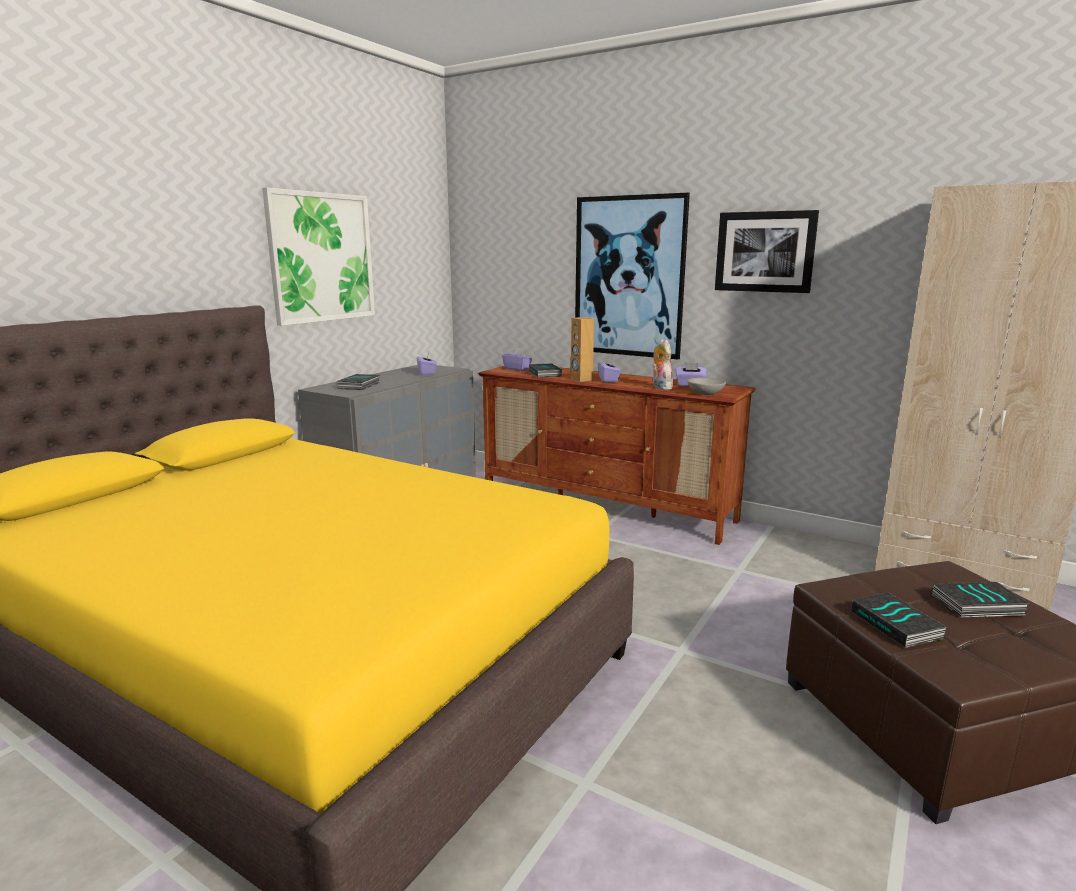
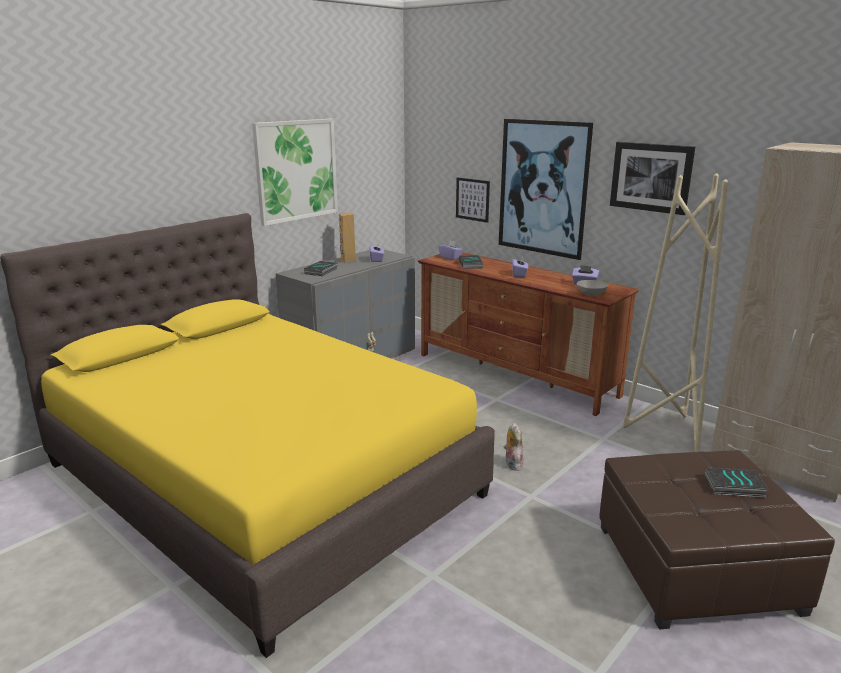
camera: 10 degrees right, 5 degrees up
(539, 299) = (472, 199): none -> picture
(581, 379) = (497, 273): brown speaker -> brown speaker (347, 260)
(660, 387) = (557, 285): plush toy -> plush toy (512, 464)
(810, 556) = (668, 432): none -> beige clothes rack
(897, 625) = (662, 495): book -> none

